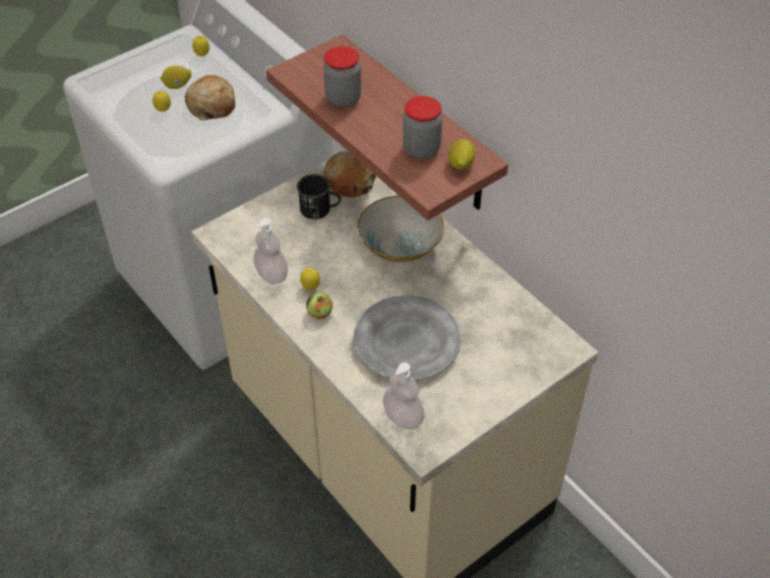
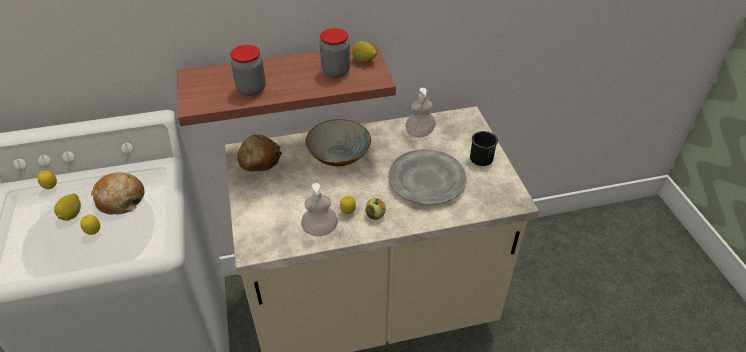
camera: 65 degrees left, 5 degrees down
(320, 210) = (274, 183): black mug -> black mug (483, 156)
(403, 417) = (488, 202): soap dispenser -> soap dispenser (419, 133)

